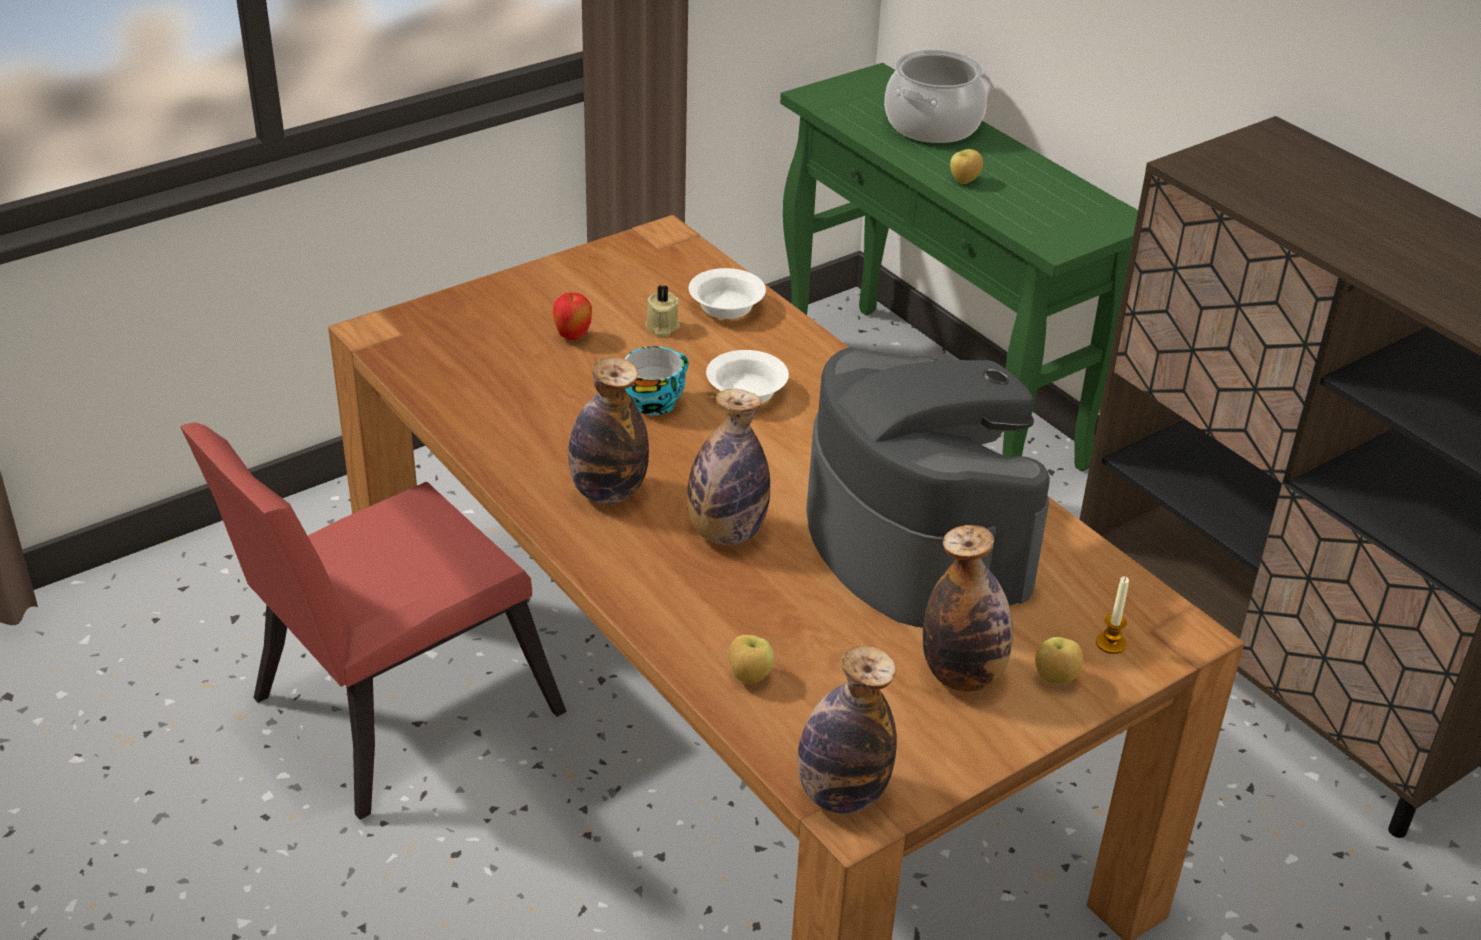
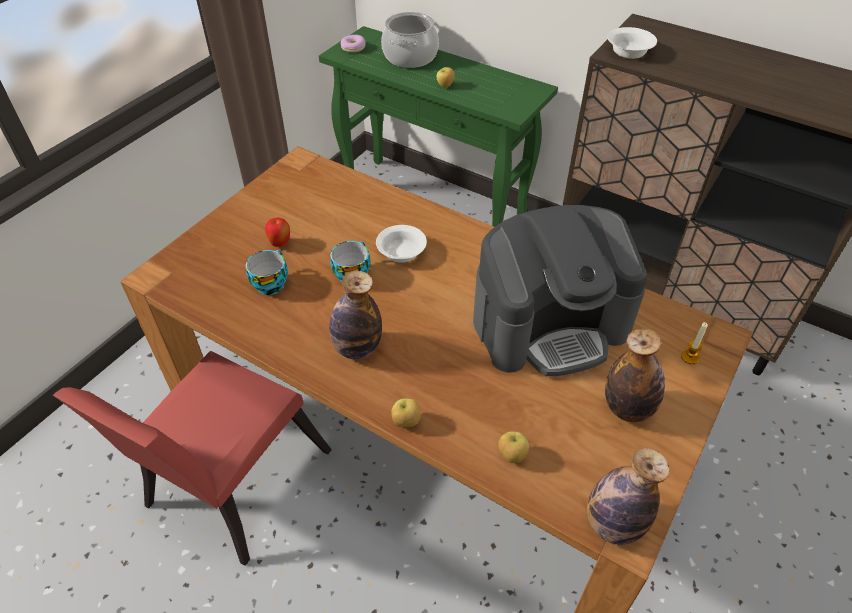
camera: 20 degrees left, 10 degrees up
(531, 382) = (270, 283): none -> cup
(661, 327) = (329, 222): beige candle -> none
(726, 533) = (442, 354): bottle -> none
(728, 307) = (360, 198): white bowl -> white bowl (629, 51)
(844, 93) = (353, 48): none -> donut
(916, 542) = (550, 324): coffee machine -> coffee machine turned 120 degrees clockwise
(1055, 678) = (676, 392): apple -> apple (406, 422)

